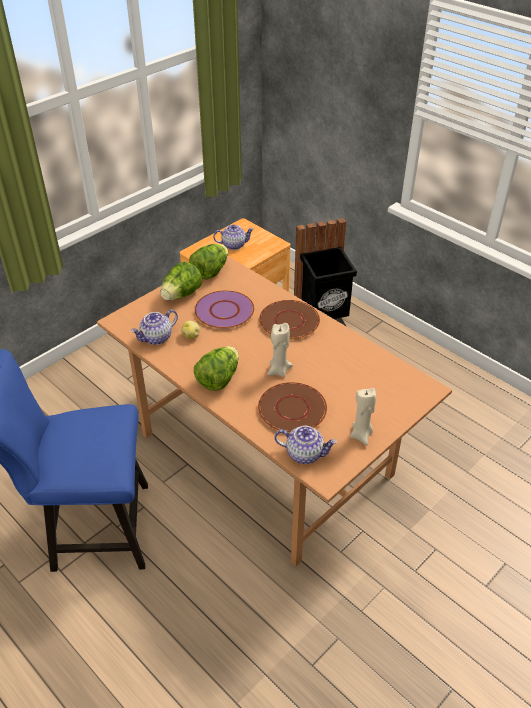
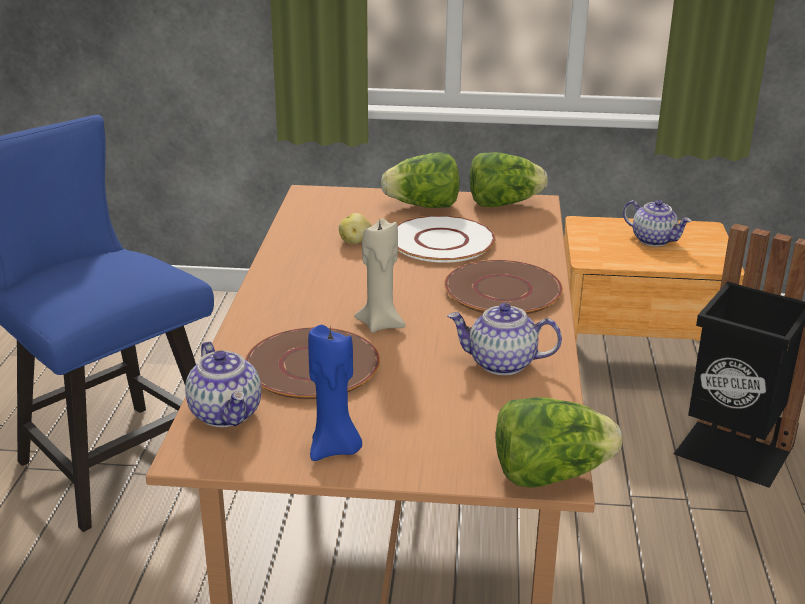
camera: 50 degrees right, 15 degrees down
(156, 338) = (315, 224): teapot -> teapot (501, 364)
(218, 379) = (296, 290): lettuce -> lettuce (550, 475)
(224, 311) = (441, 241): purple plate -> white plate
(361, 435) = (335, 449): beige candle -> blue candle

